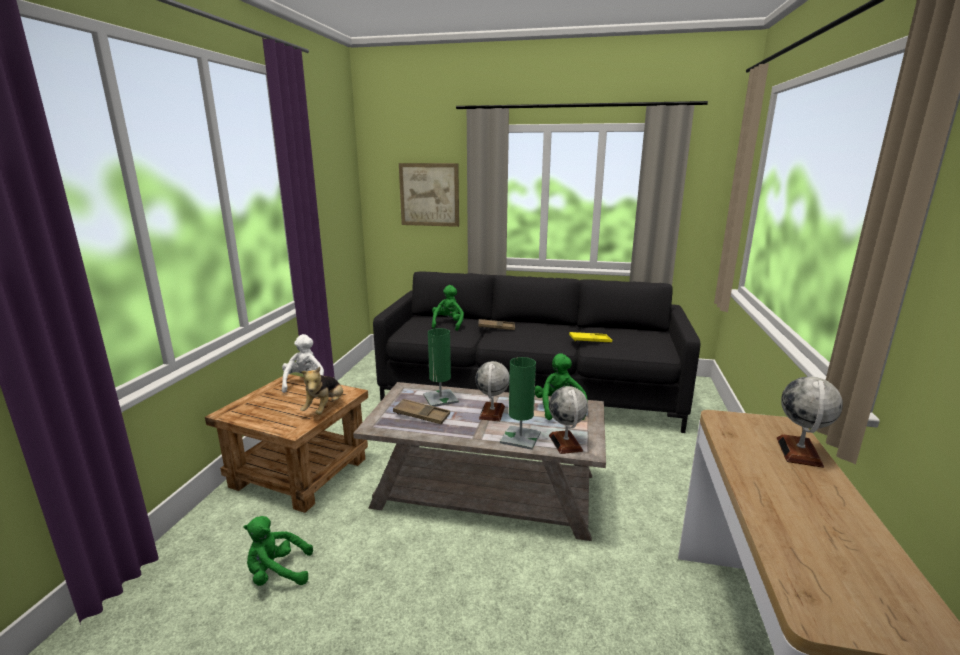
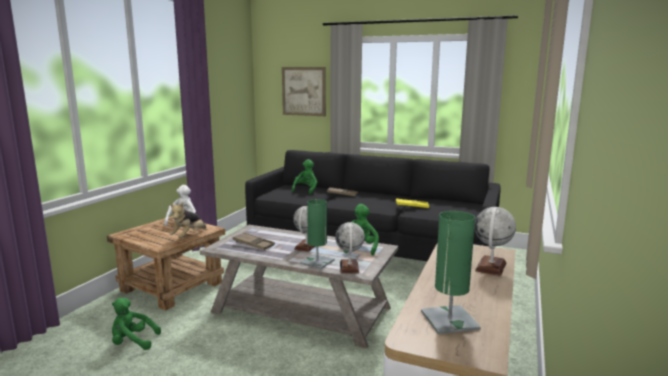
camera: 10 degrees right, 5 degrees down
(440, 398) = (273, 236): green table lamp -> green table lamp (449, 320)

